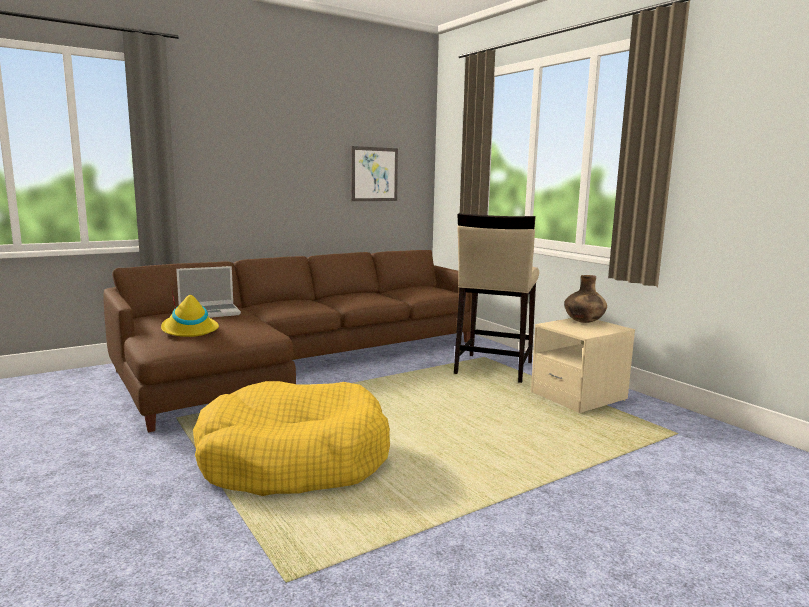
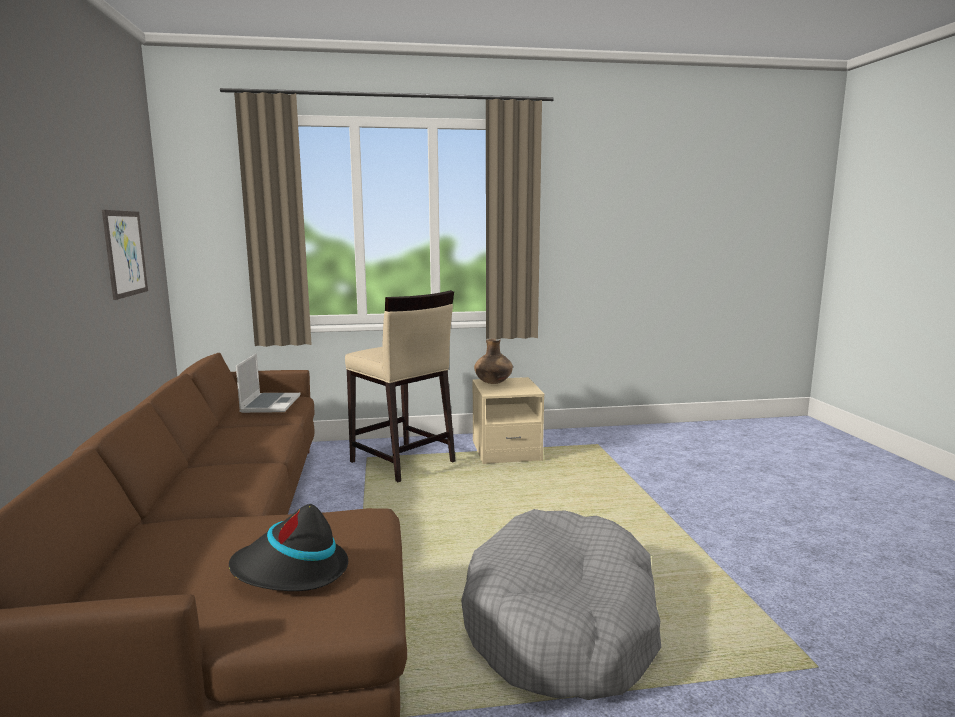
camera: 65 degrees left, 0 degrees up
(189, 330) = (291, 572): yellow hat -> black hat
(210, 312) = (182, 545): laptop -> laptop (270, 404)
(294, 459) = (563, 624): yellow dog bed -> grey dog bed

